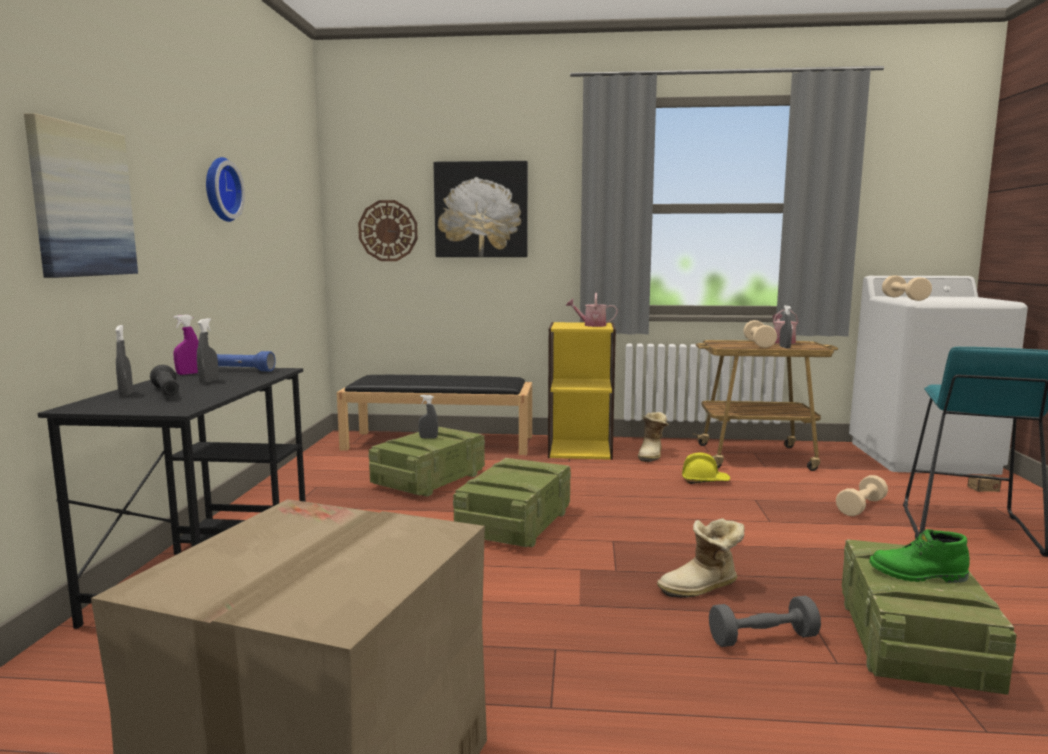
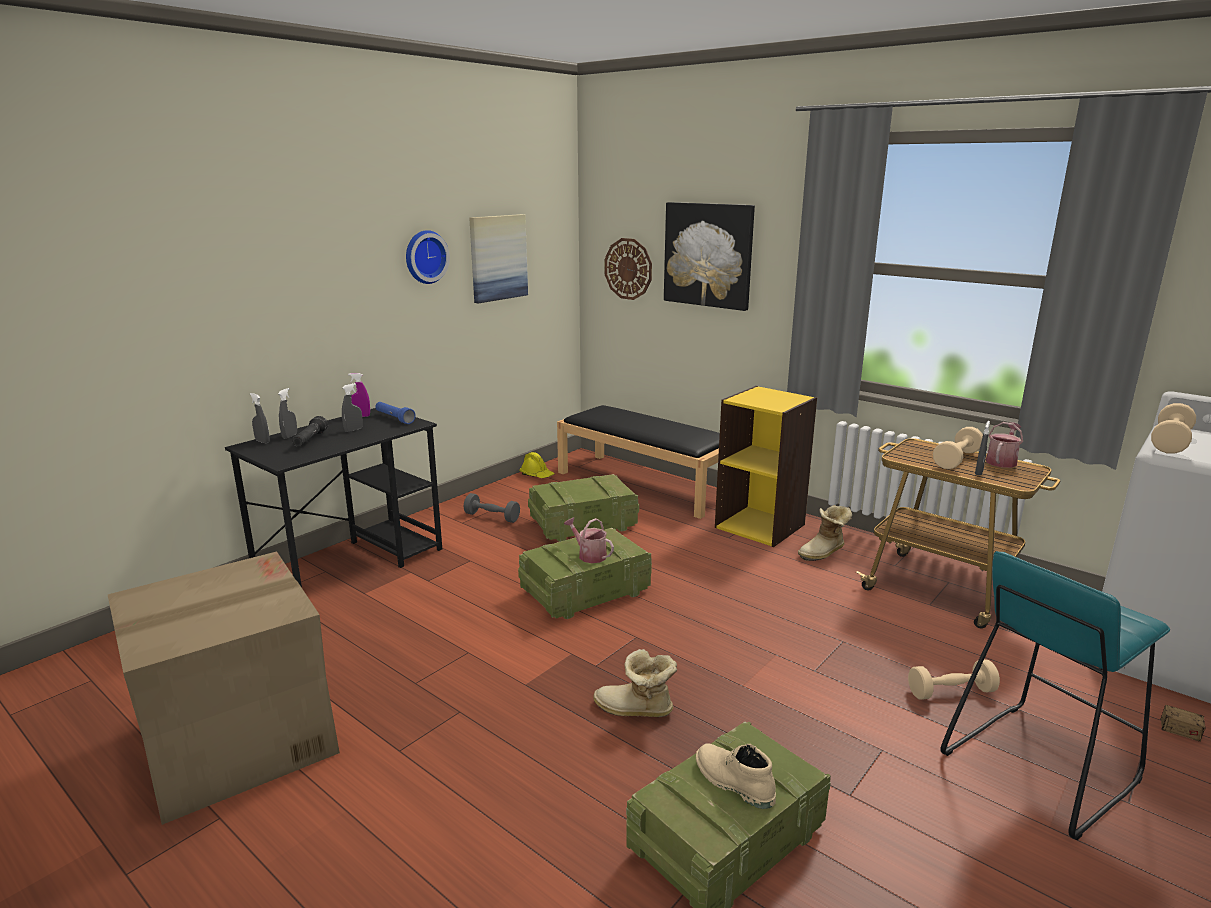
camera: 35 degrees right, 10 degrees up
(82, 201) = (270, 298): picture -> picture (498, 257)
(428, 438) = (586, 487): grey spray bottle -> grey spray bottle (262, 441)
(591, 325) = (777, 400): watering can -> watering can (589, 555)
(704, 481) = (827, 601): yellow hard hat -> yellow hard hat (537, 475)
(762, 639) = (609, 774): grey dumbbell -> grey dumbbell (492, 517)
(917, 575) = (732, 782): green boot -> beige boot

